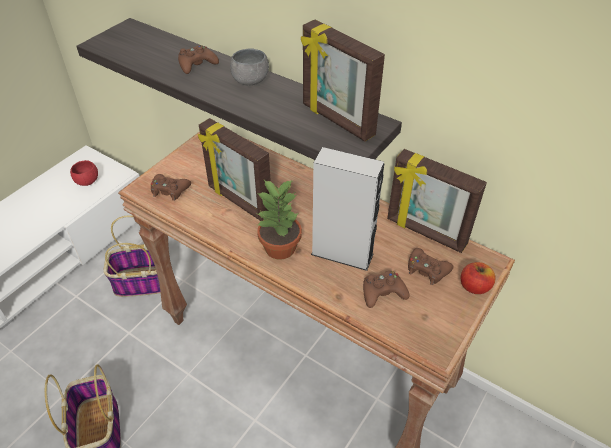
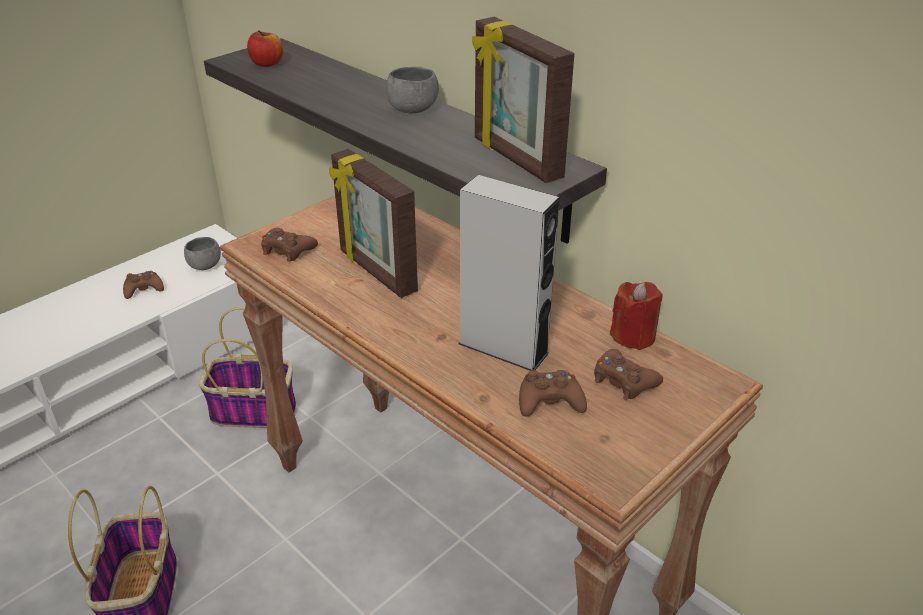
camera: 10 degrees right, 10 degrees down
(87, 181) = (205, 265): red bowl -> grey bowl
(197, 64) = (348, 89): brown game controller -> brown game controller (144, 289)
(281, 248) = (418, 332): potted plant -> none
(425, 233) = (633, 336): picture frame -> red candle
(474, 286) = (690, 410): apple -> apple (267, 64)

